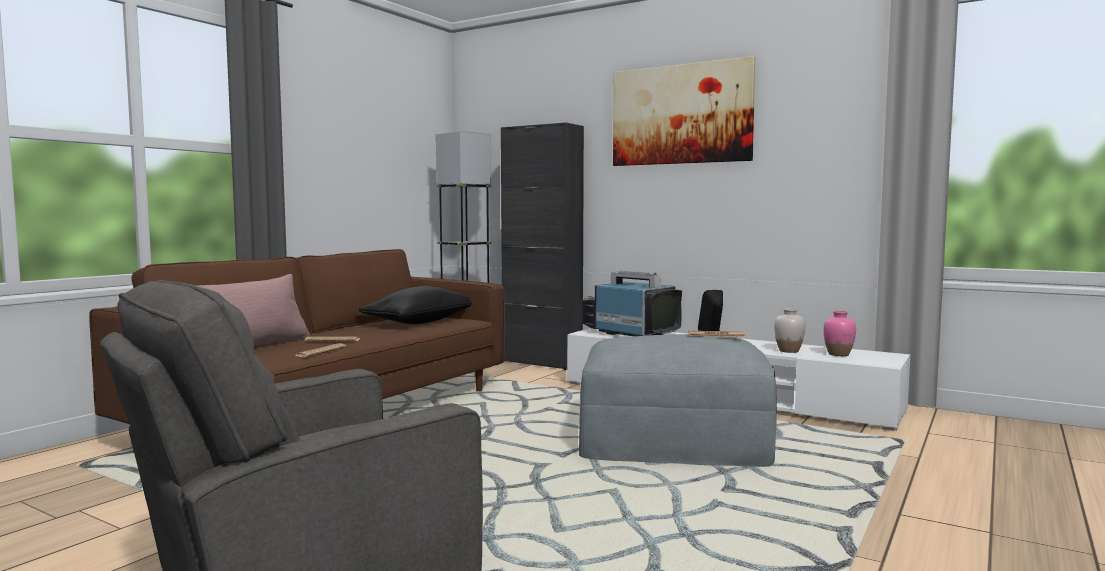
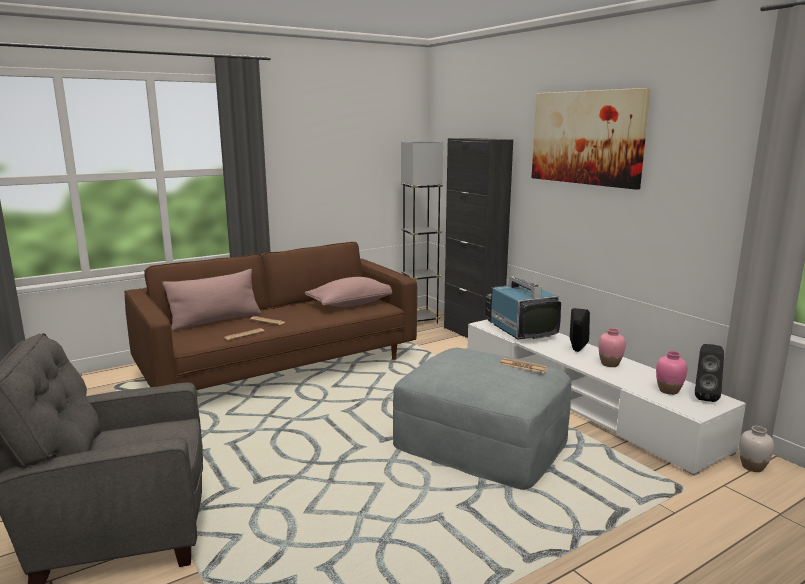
camera: 25 degrees right, 10 degrees up
(420, 322) = (352, 304): black pillow -> pink pillow
(758, 345) = (609, 364): none -> pink vase
(788, 351) = (627, 377): white vase -> white vase (752, 467)
(873, 354) = (704, 396): none -> black speaker

